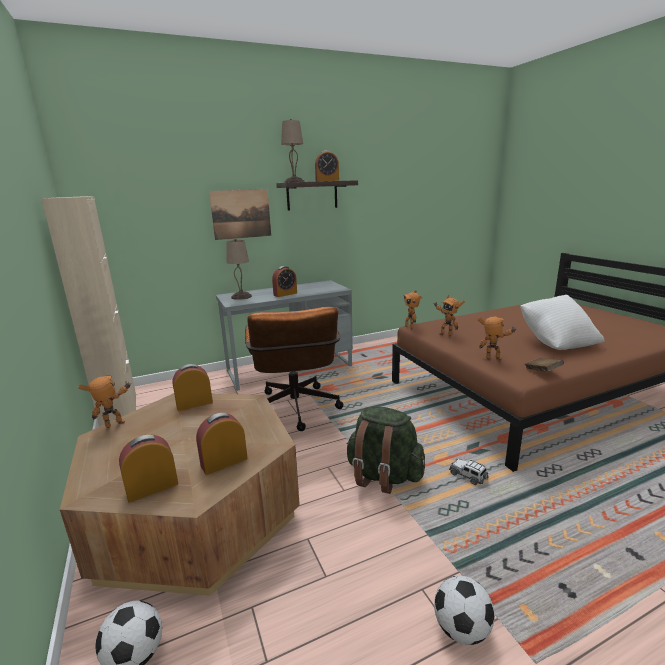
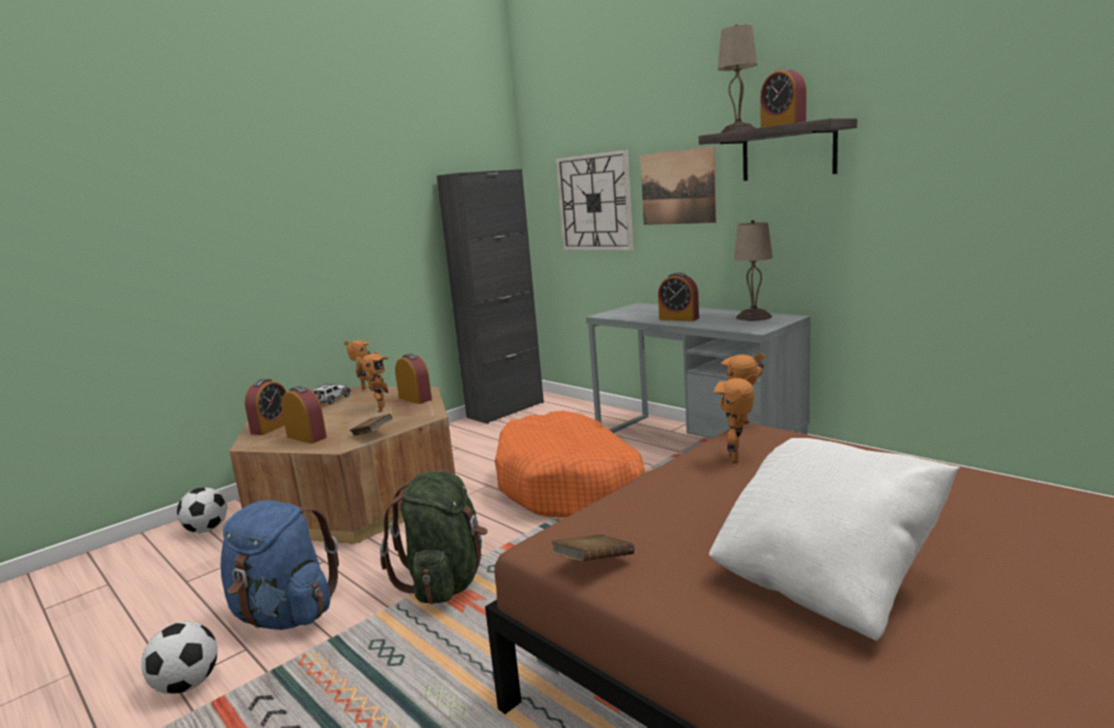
camera: 70 degrees right, 5 degrees down
(120, 412) = (505, 410): beige cabinet -> black cabinet
(152, 487) = (271, 427): alarm clock -> alarm clock turned 75 degrees clockwise
(163, 225) = (594, 202): none -> wall clock
(241, 297) = (639, 310): beige table lamp -> beige table lamp (753, 317)
(266, 427) = (372, 435): none -> brown book
(296, 412) = (570, 485): brown office chair -> orange dog bed
(384, 564) = (285, 615): none -> blue backpack
(468, 476) = (469, 658): toy car -> toy car (332, 400)
(493, 360) = (628, 513): toy robot -> toy robot (378, 409)

